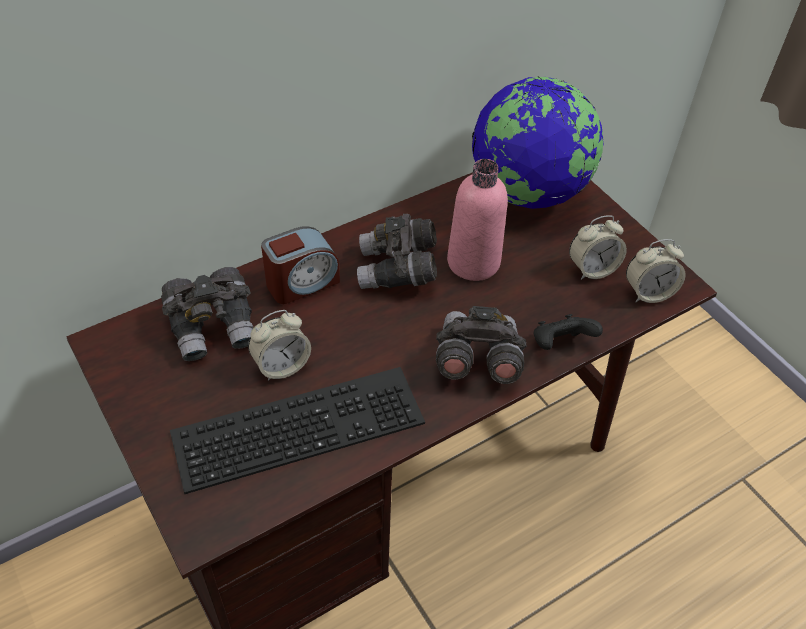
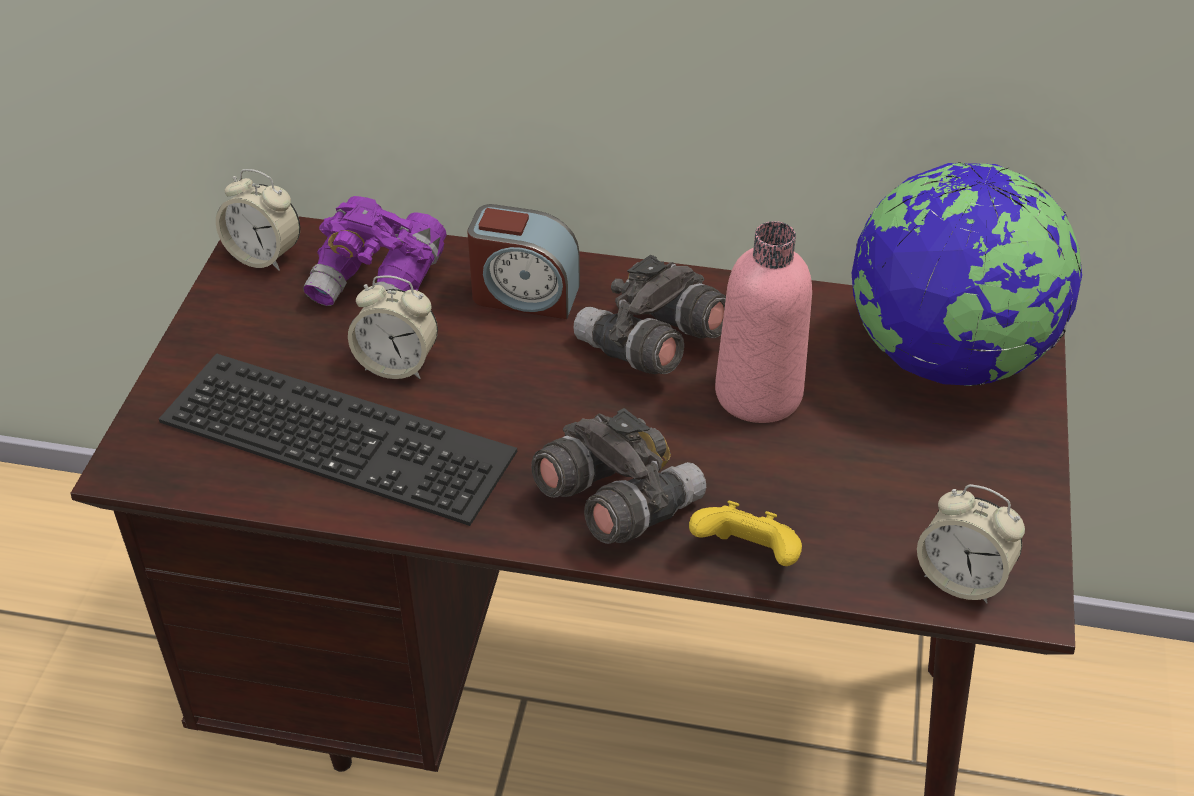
camera: 45 degrees right, 5 degrees down
(213, 327) = (379, 283): grey binoculars -> purple binoculars
(560, 345) = (747, 556): black game controller -> yellow game controller
(592, 269) = (914, 499): alarm clock -> alarm clock (264, 256)

